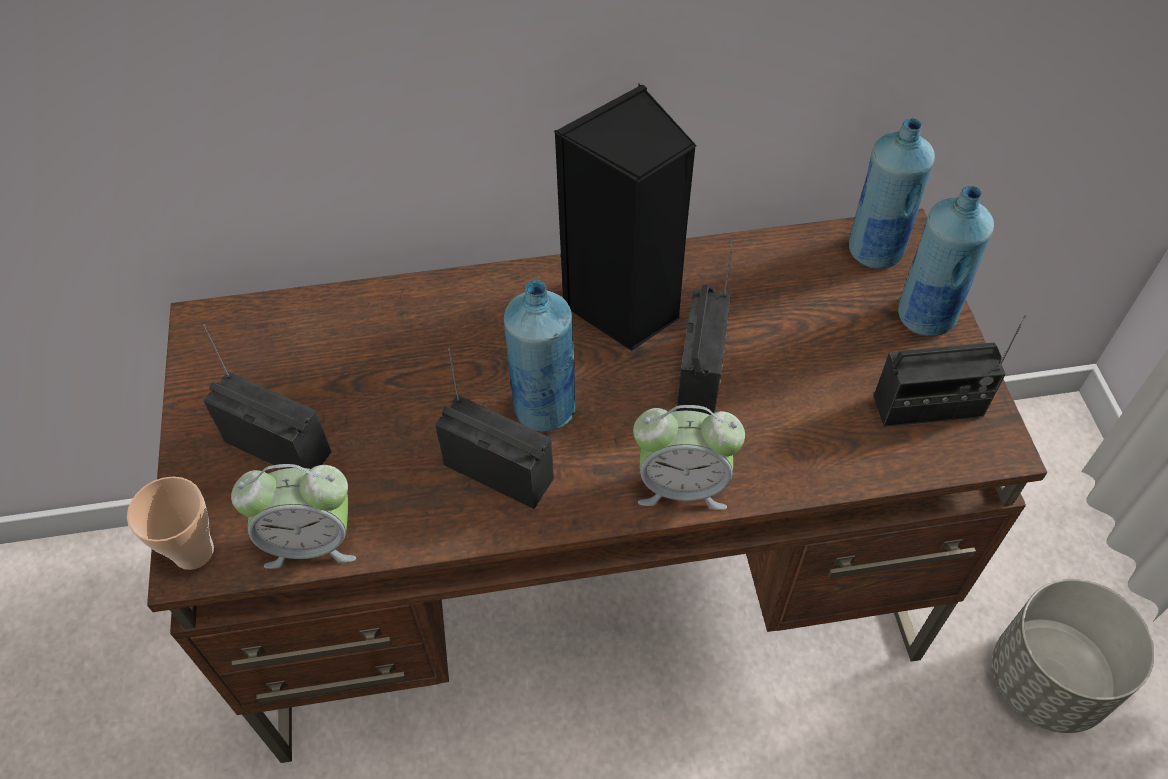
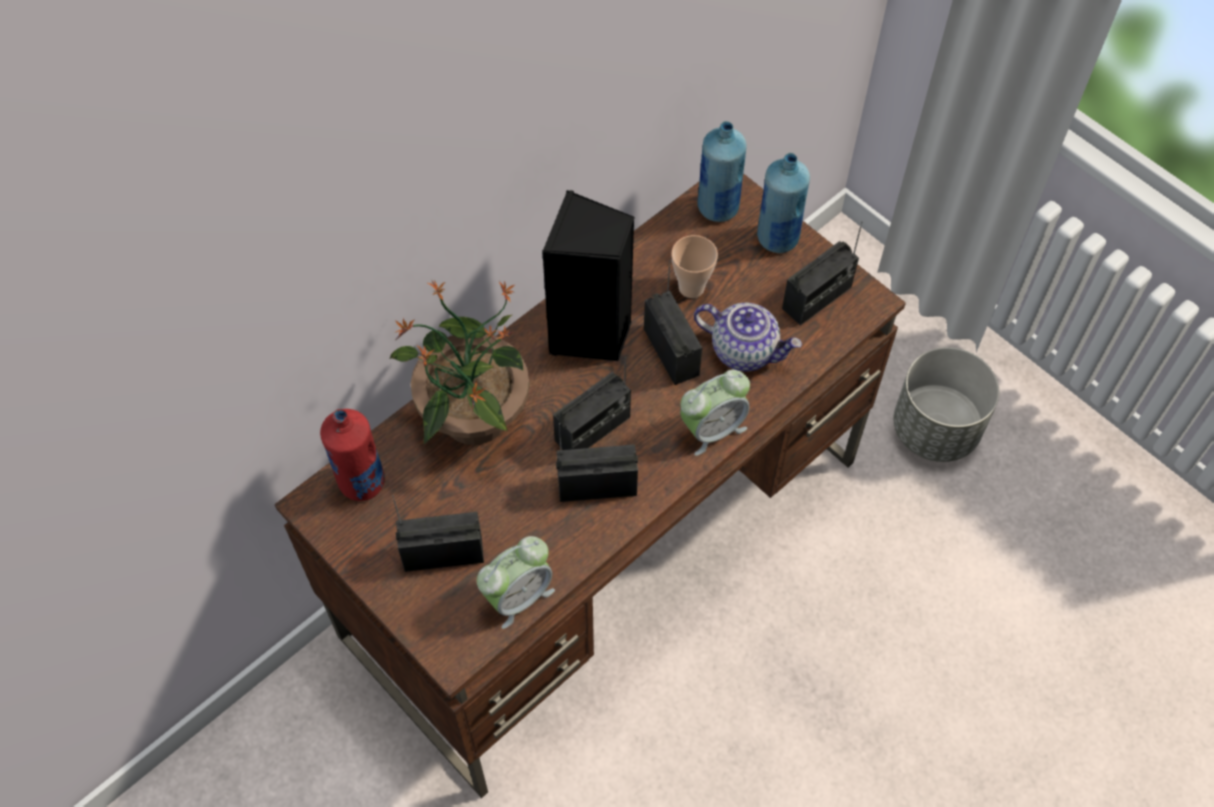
camera: 35 degrees left, 5 degrees up
(193, 551) = (449, 647): cup -> cup (691, 287)
(266, 328) = (361, 483): none -> red bottle
(430, 325) = (473, 417): none -> potted plant
(544, 408) = (593, 429): blue bottle -> radio
(791, 418) = (745, 350): none -> teapot

